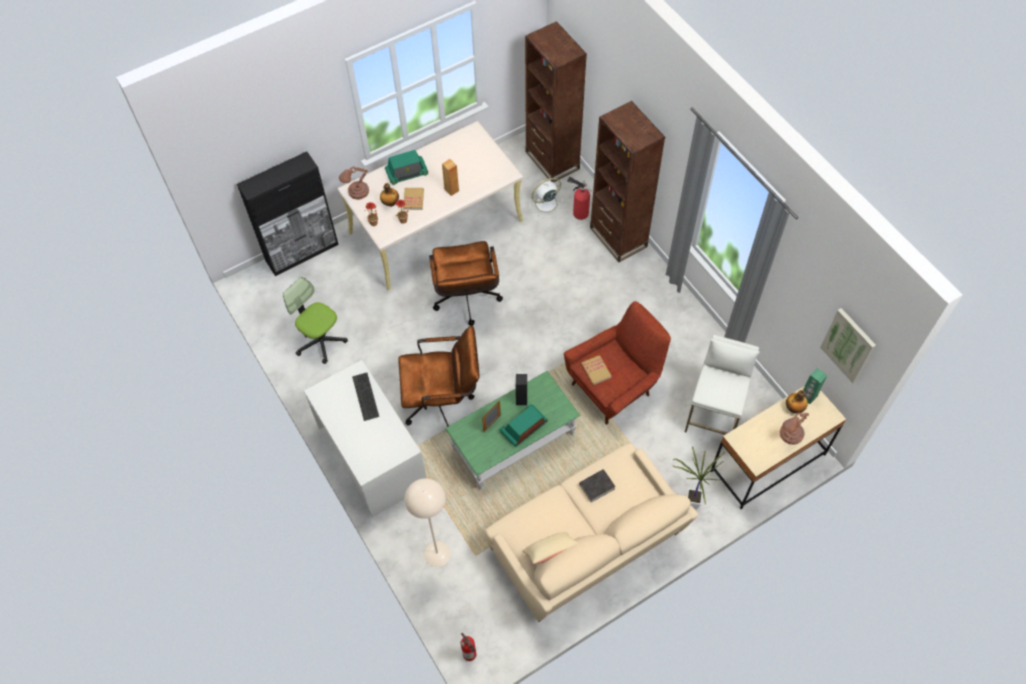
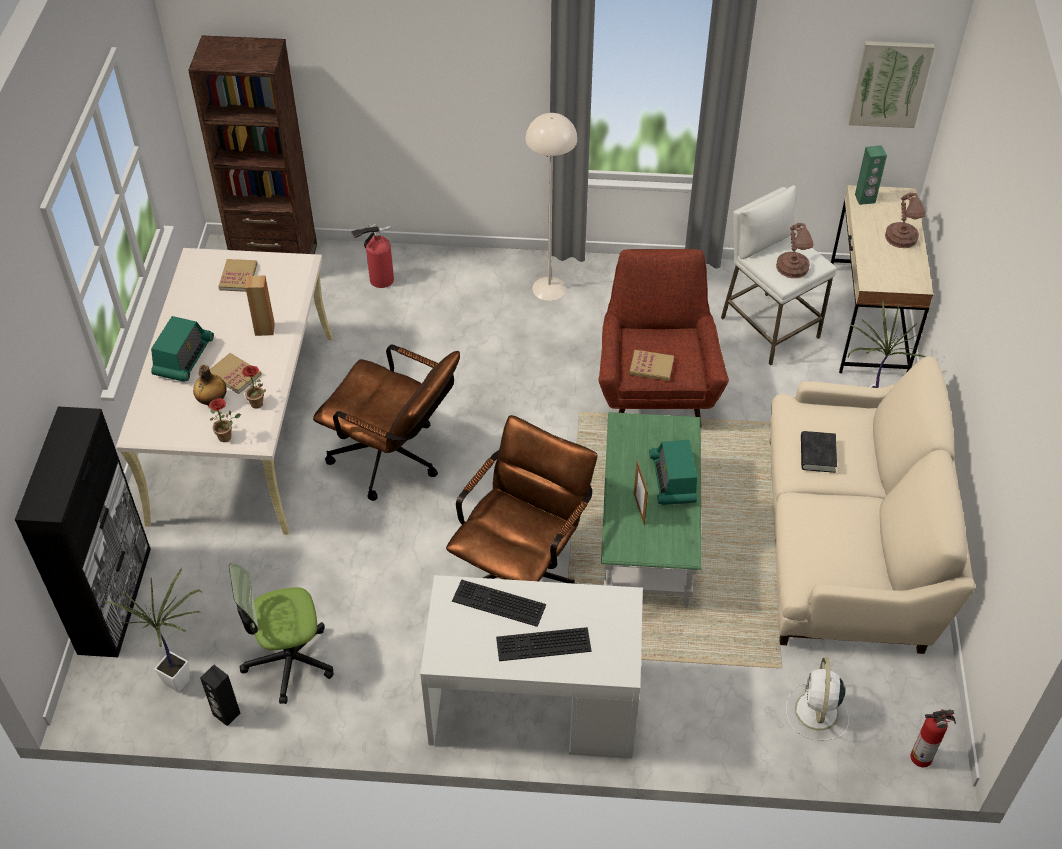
camera: 55 degrees left, 10 degrees down
(281, 308) = (182, 680): none -> potted plant
(354, 430) = (542, 646): none -> keyboard
(357, 192) = (152, 427): brown table lamp -> brown table lamp (793, 269)
(437, 554) = (747, 711): beige floor lamp -> beige floor lamp (549, 288)
(476, 155) = (238, 277): none -> book
(521, 399) = (629, 459): black speaker -> black speaker (226, 714)
(545, 204) = (331, 302): white fan -> white fan (816, 713)
(550, 554) = (877, 554): beige pillow -> none
(618, 237) = (452, 267): brown bookcase -> none
(794, 408) = (871, 217): bottle -> none

